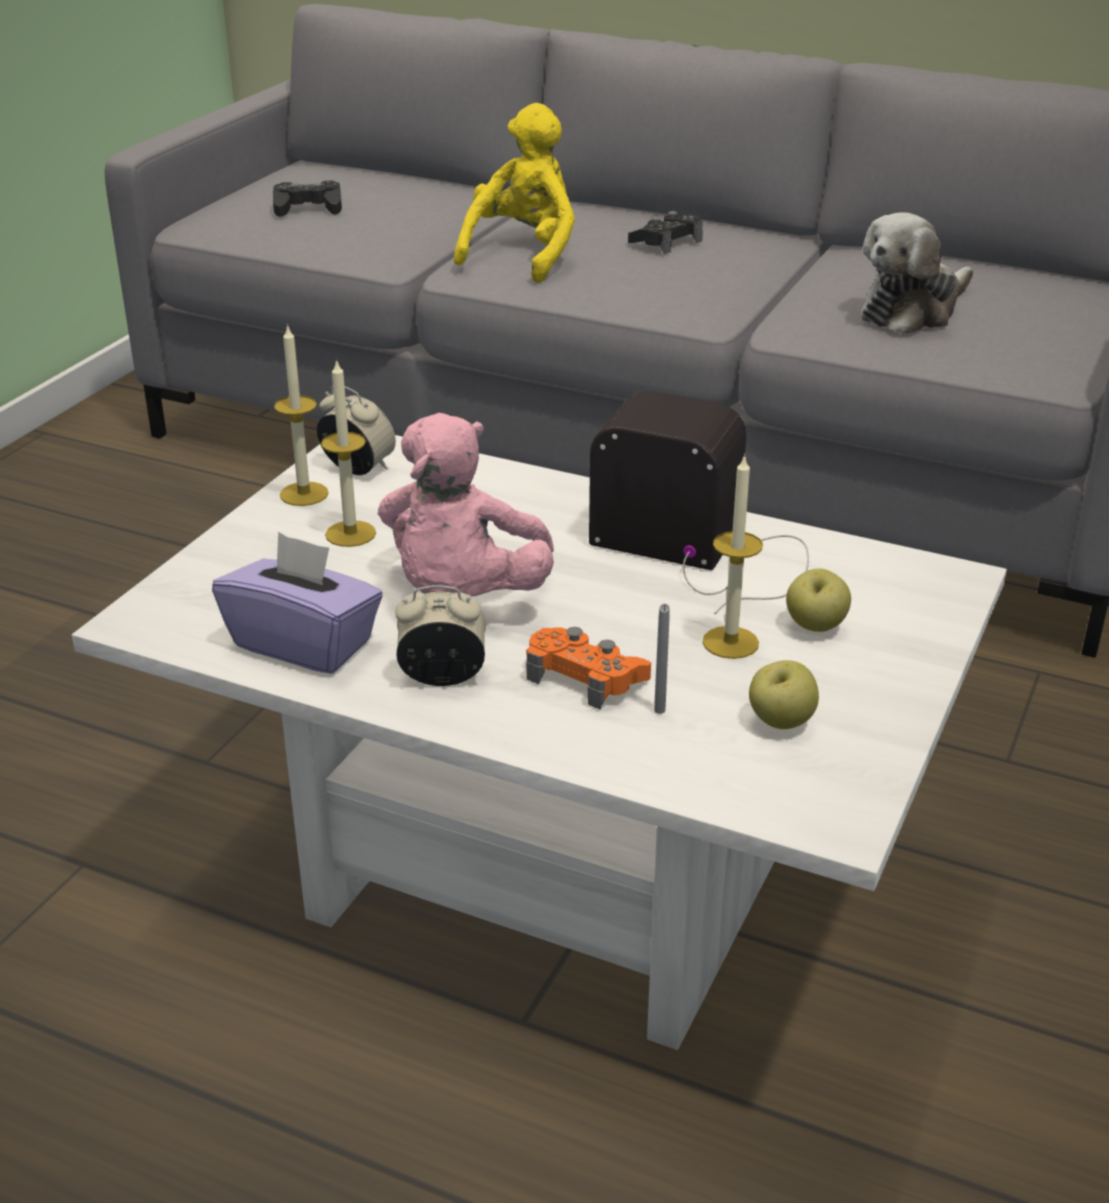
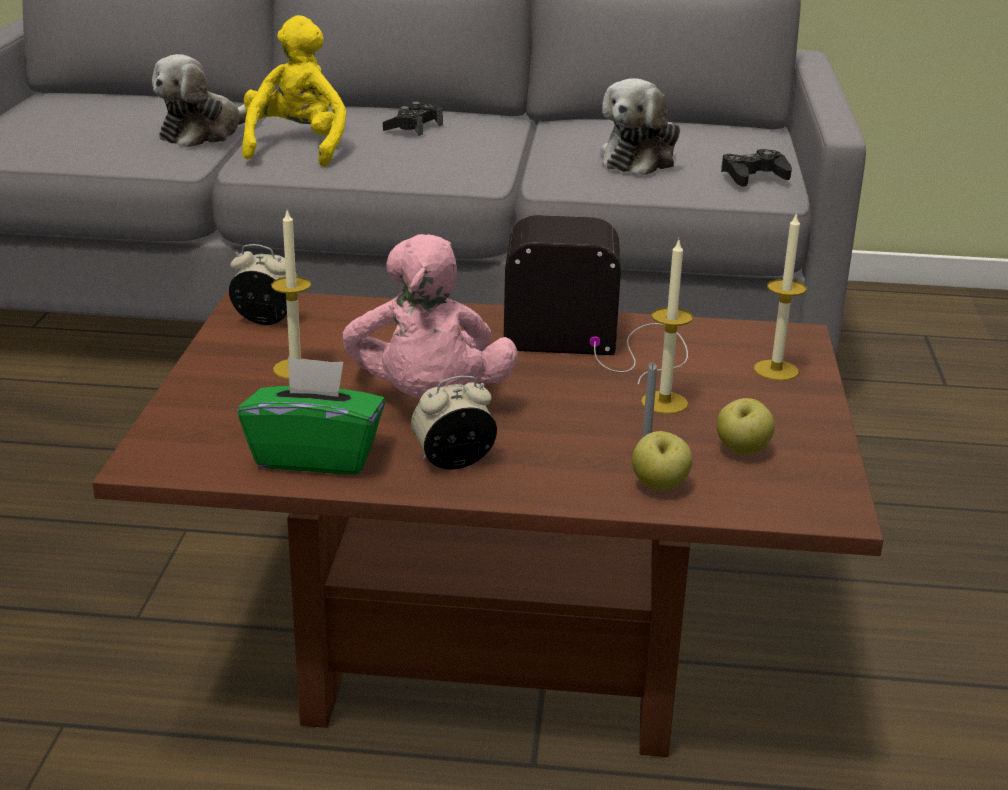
camera: 20 degrees left, 5 degrees down
(304, 494) = (231, 345): candle -> candle (776, 370)
(304, 643) = (316, 456): purple tissue box -> green tissue box
(308, 208) = (78, 126): black game controller -> black game controller (753, 176)
(435, 227) = (204, 133): none -> plush toy
(554, 875) = (497, 647): white coffee table -> brown coffee table
(585, 677) = (570, 444): orange game controller -> none
(815, 627) = (720, 383): apple -> apple (659, 486)

